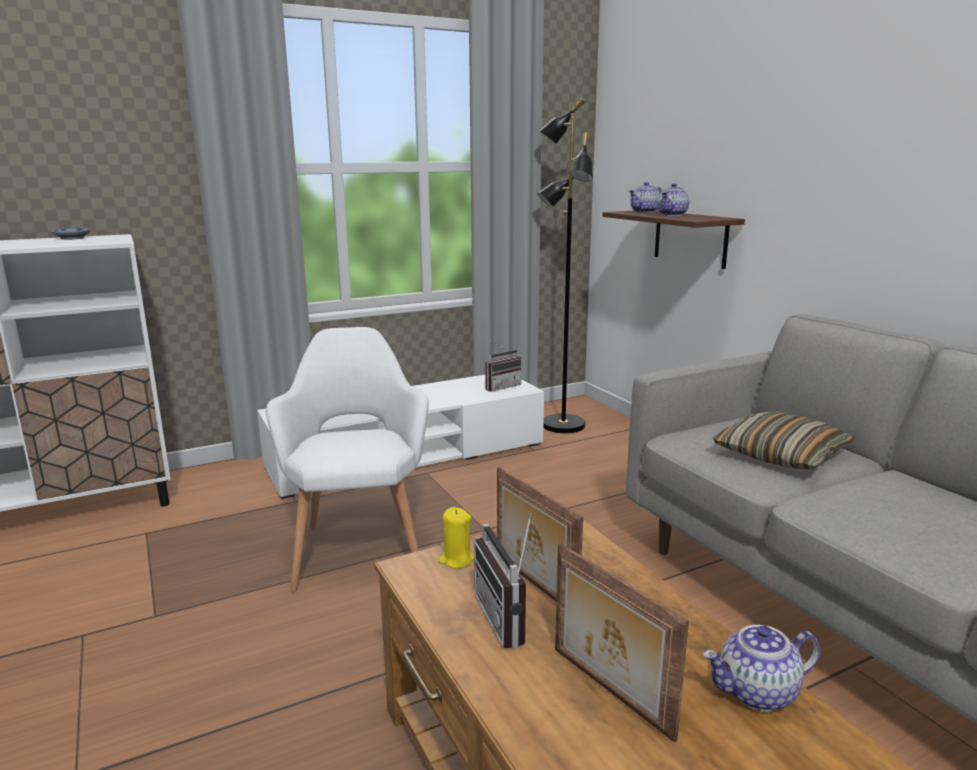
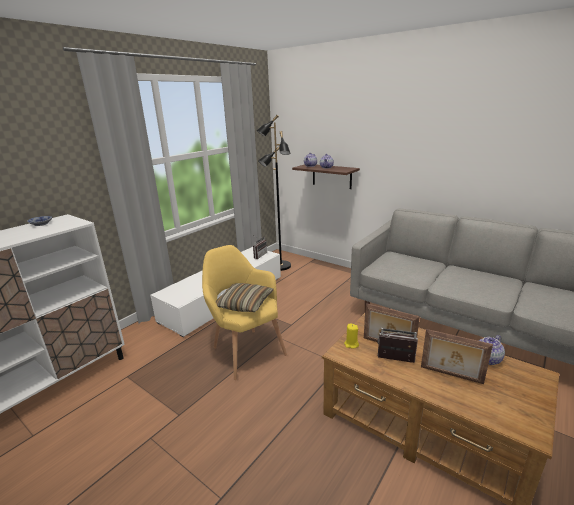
camera: 25 degrees left, 5 degrees up
(359, 548) = (245, 350): white armchair -> yellow armchair
(510, 619) = (395, 361): radio -> radio turned 150 degrees clockwise
(780, 455) = (413, 267): pillow -> pillow (244, 304)

